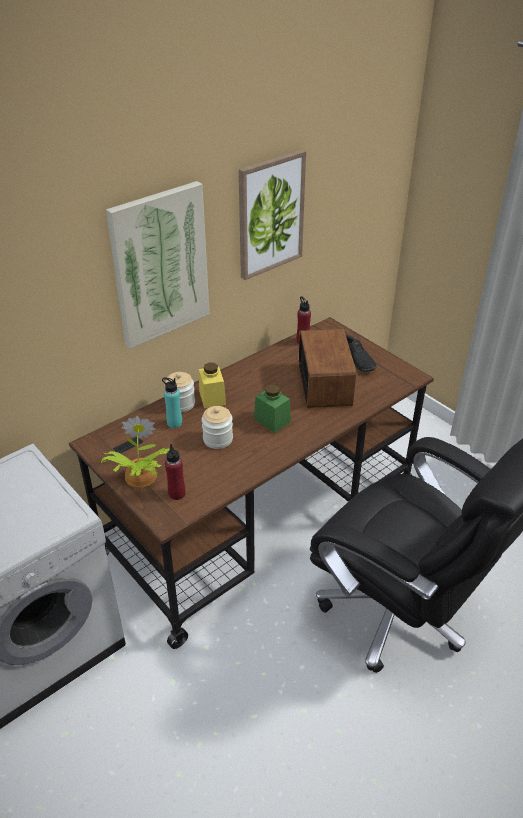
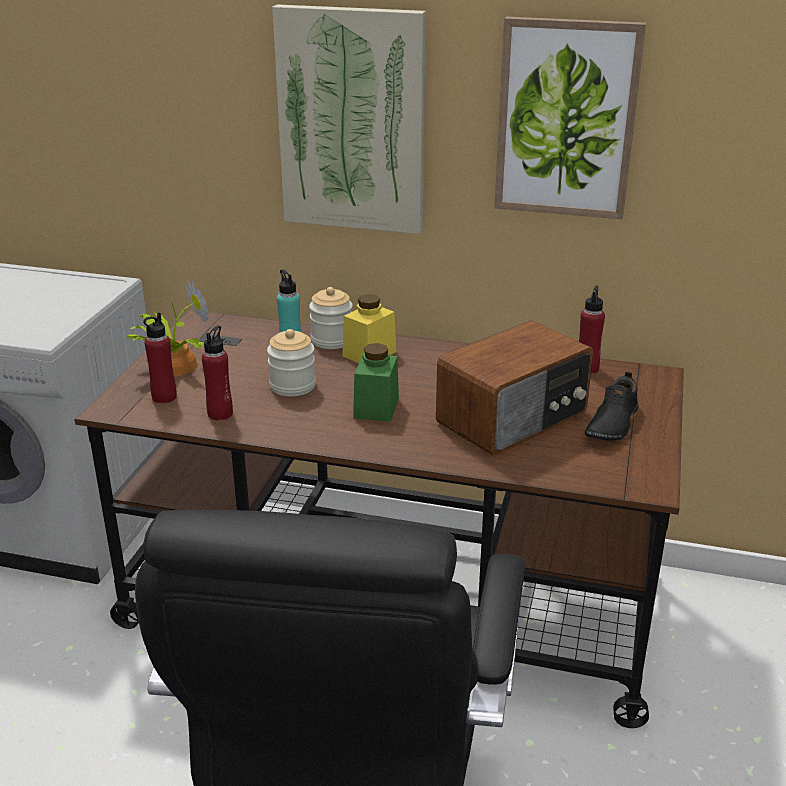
camera: 55 degrees right, 10 degrees down
(220, 478) = (220, 414): none -> red bottle

